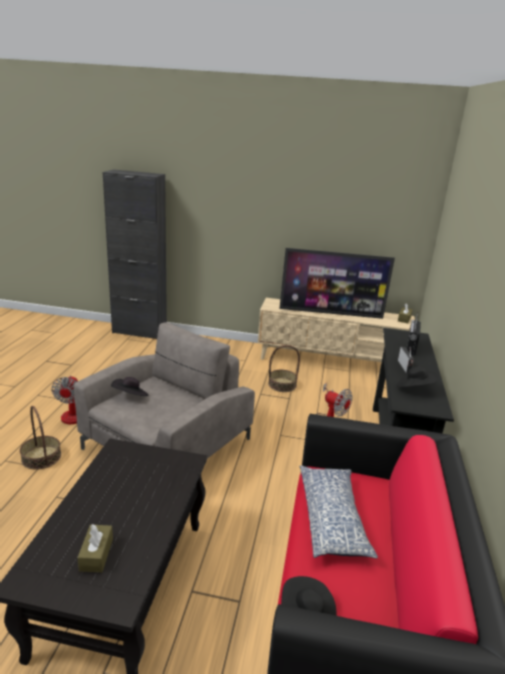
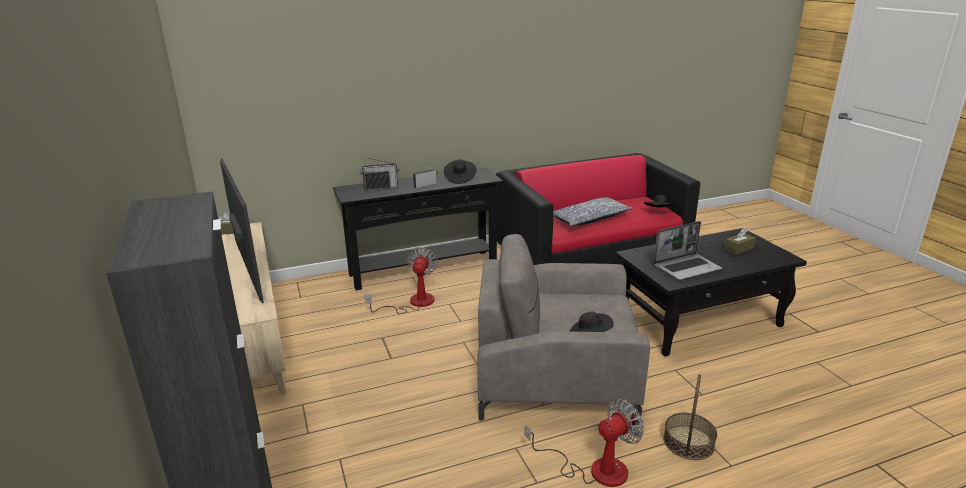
camera: 120 degrees left, 0 degrees up
(122, 476) = (687, 267): none -> laptop
(282, 385) = (353, 351): basket -> none

